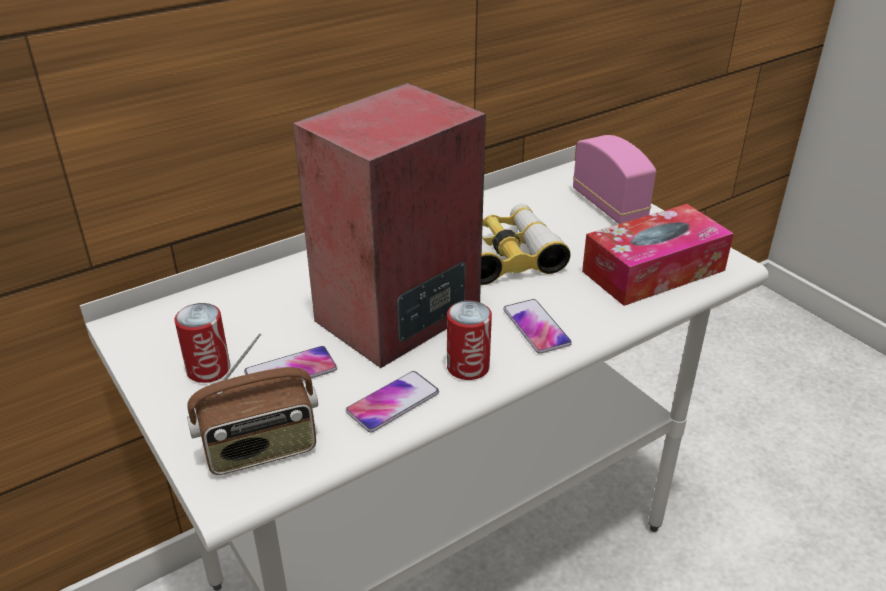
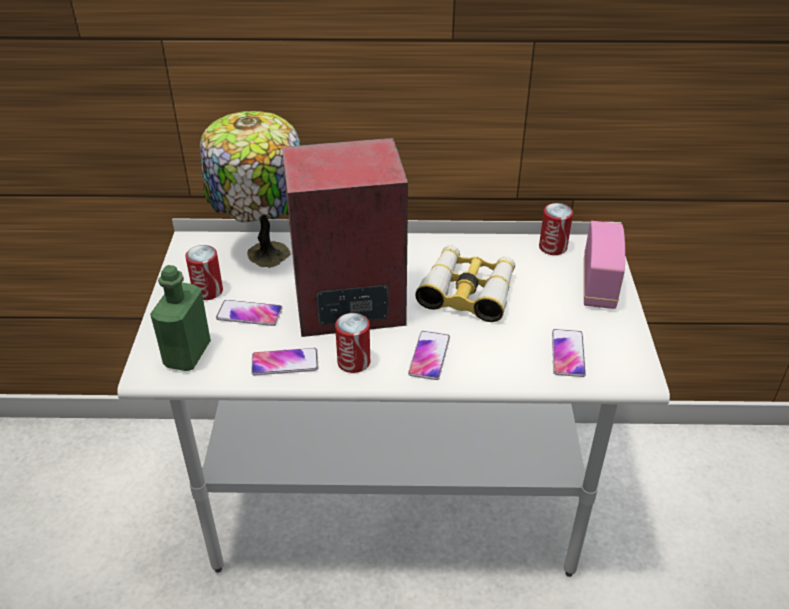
camera: 35 degrees right, 5 degrees up
(236, 302) = (264, 253): none -> table lamp
(260, 449) = (187, 354): radio -> green bottle
(533, 189) = (552, 247): none -> can
(653, 271) = (568, 353): tissue box -> phone

